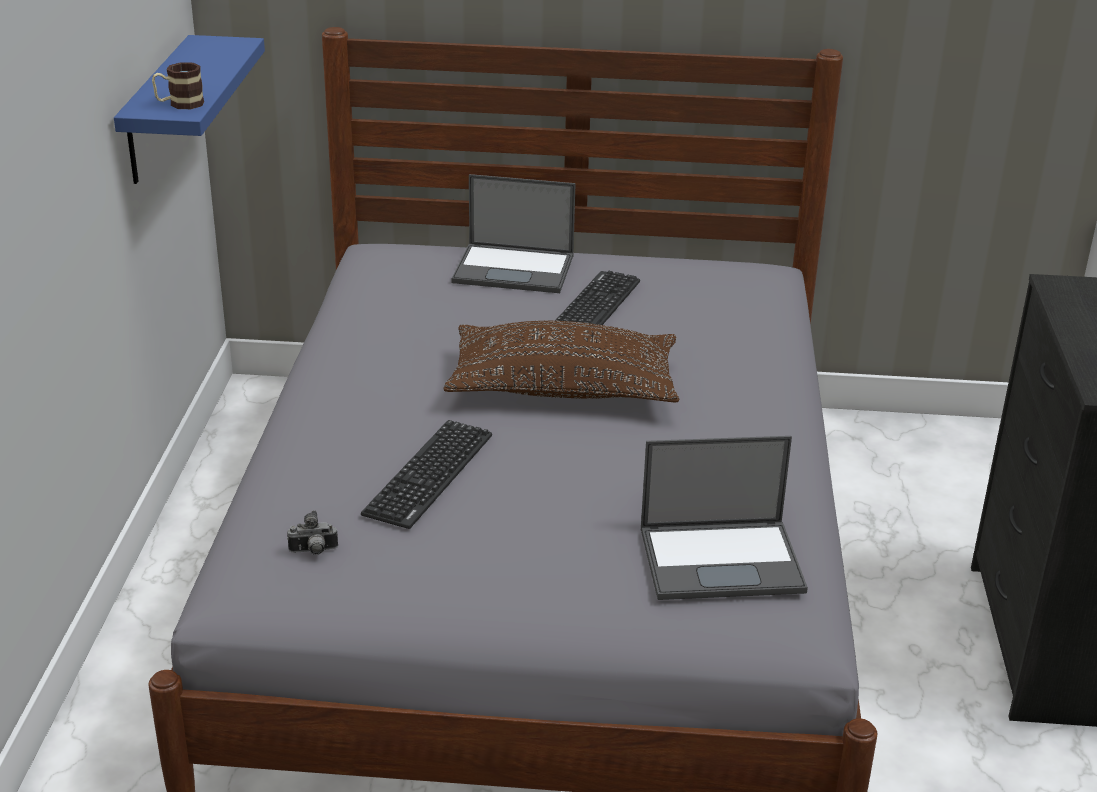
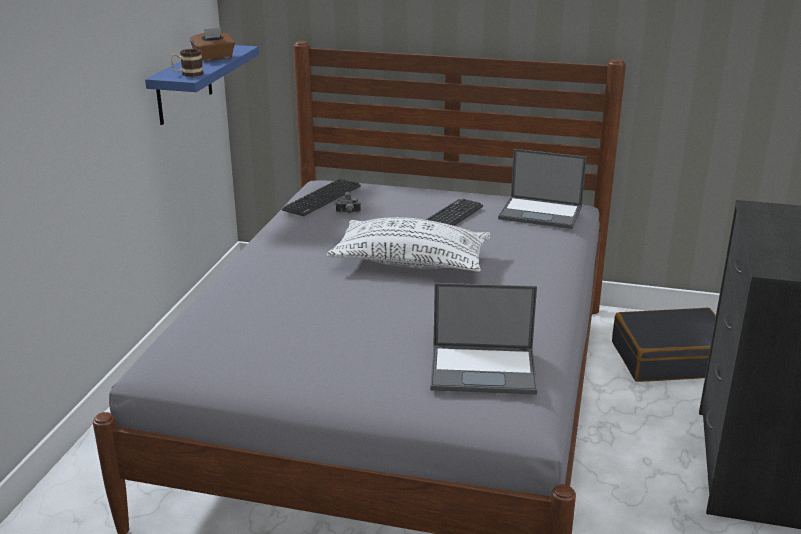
camera: 10 degrees right, 5 degrees down
(204, 67) = (214, 58): none -> brown tissue box
(313, 552) = (212, 344): camera -> camera (348, 213)
(429, 474) = (304, 305): keyboard -> keyboard (322, 198)
(515, 269) = (404, 196): laptop -> laptop (541, 213)
(563, 388) = (411, 262): brown pillow -> white pillow
(916, 487) = (671, 359): none -> black suitcase

